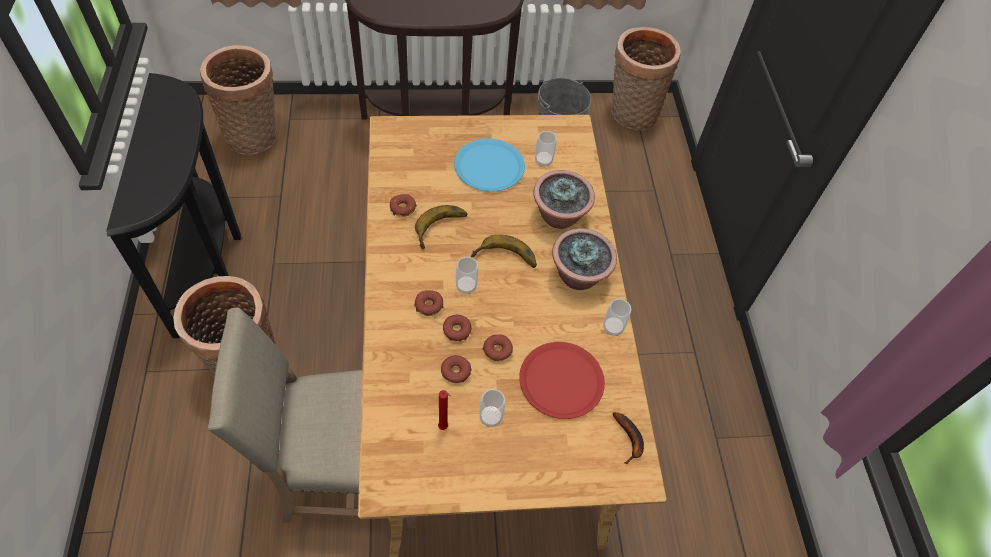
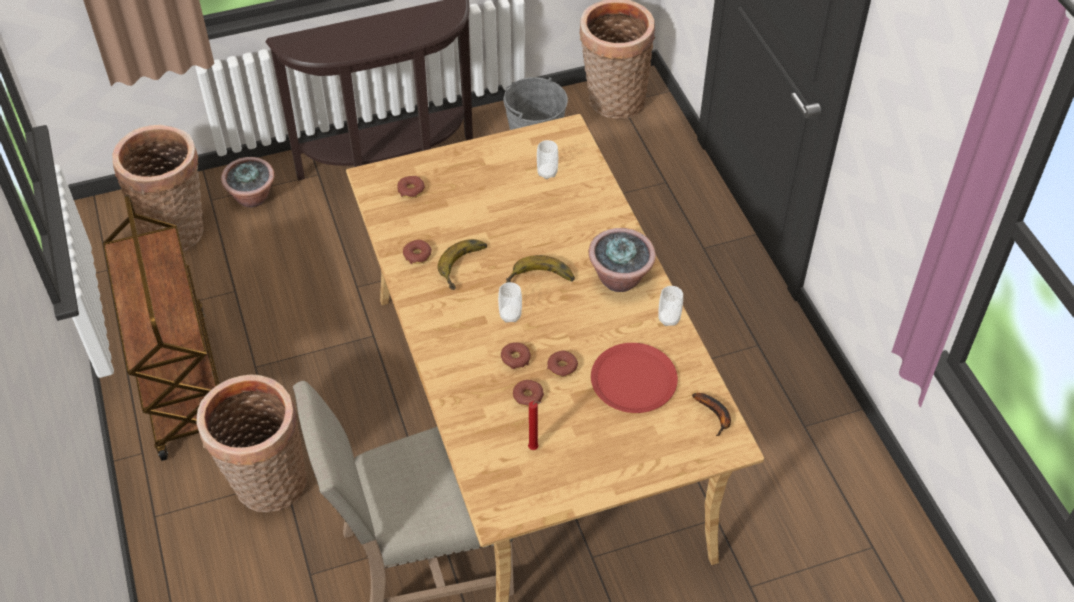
camera: 10 degrees left, 5 degrees down
(210, 262) = (181, 383): black console table -> brown cart
(429, 305) = (479, 342): donut -> donut (411, 190)
(489, 166) = (492, 191): blue plate -> none
(490, 417) = (576, 428): cup -> none
(559, 217) = (582, 225): potted plant -> potted plant (253, 198)

